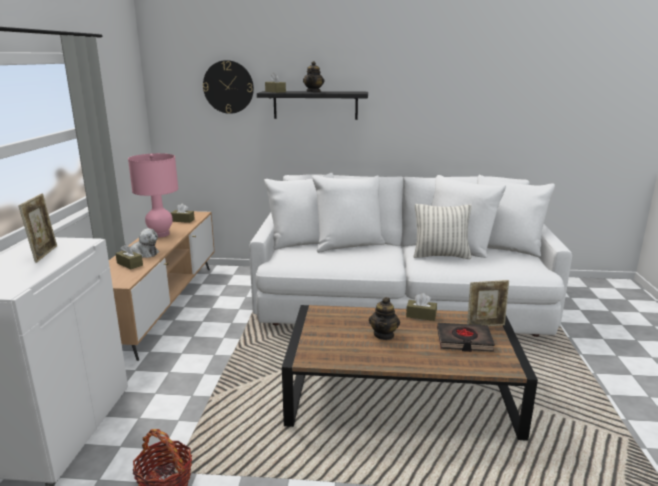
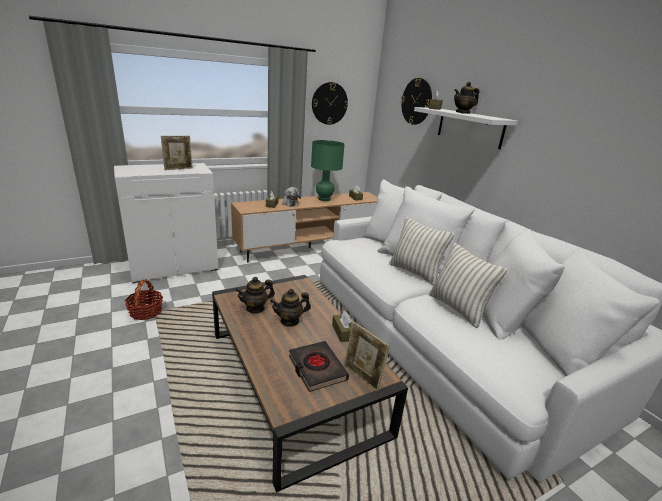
camera: 55 degrees right, 5 degrees up
(114, 105) = (329, 103): none -> wall clock
(160, 234) = (324, 199): pink table lamp -> green table lamp
(315, 105) = (469, 127): black shelf -> white shelf
(345, 347) = (255, 308): none -> teapot
(373, 251) = (415, 272): none -> pillow

